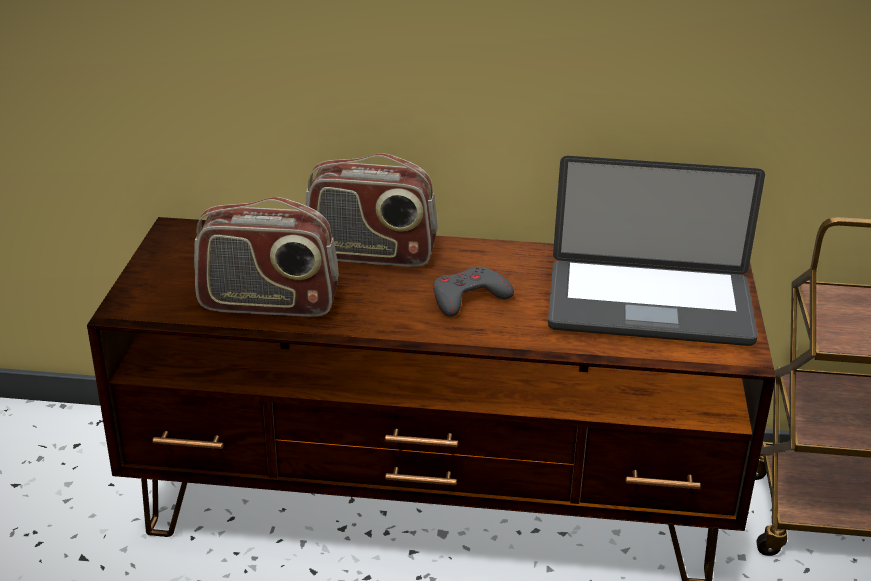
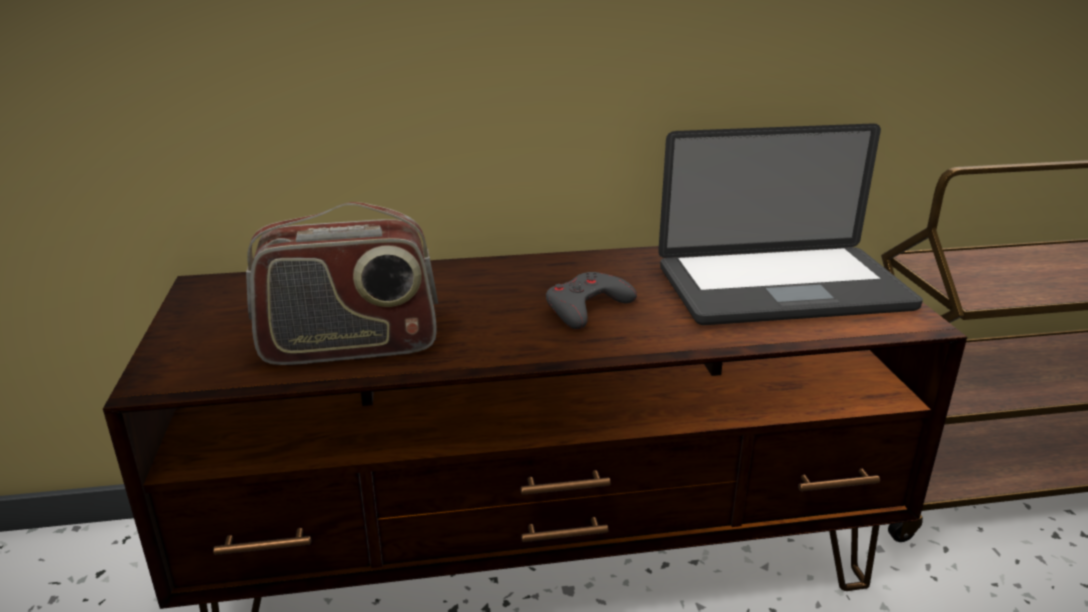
camera: 15 degrees left, 5 degrees down
(371, 254) = (451, 280): radio -> none

